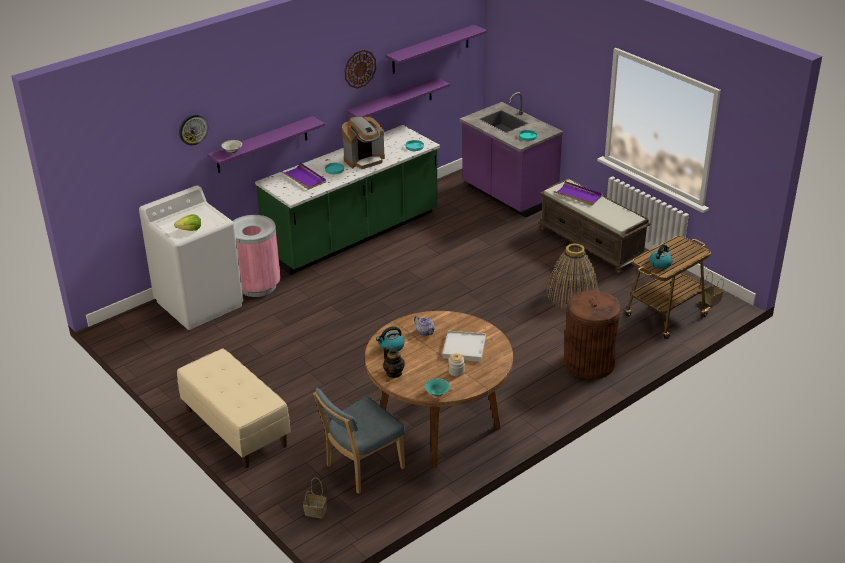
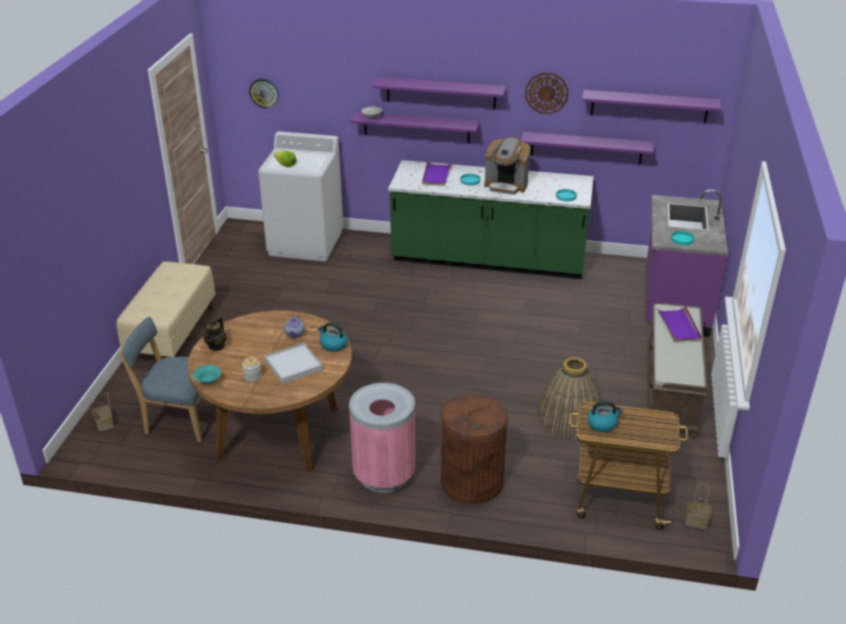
camera: 50 degrees right, 0 degrees up
(193, 129) = (342, 81): wall clock -> wall clock (264, 93)
(257, 286) = (359, 255): pink trash can -> pink trash can (384, 475)
(279, 104) = (441, 93): none -> purple shelf
(391, 347) = (253, 327): kettle -> kettle (333, 345)

